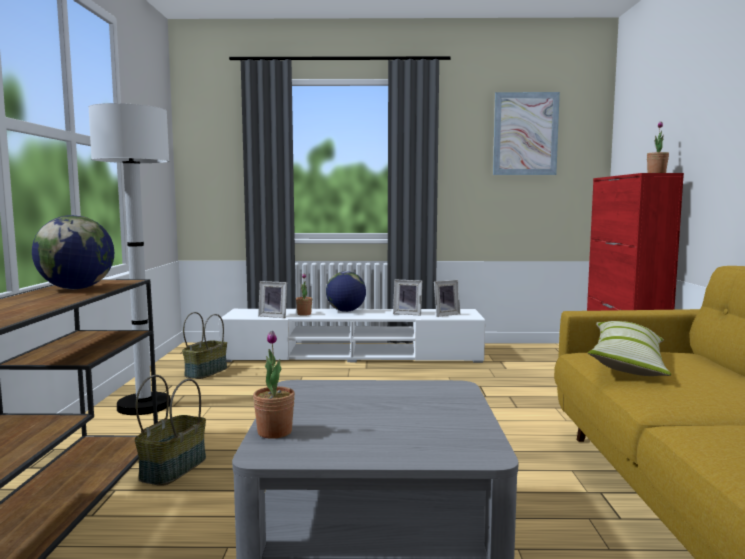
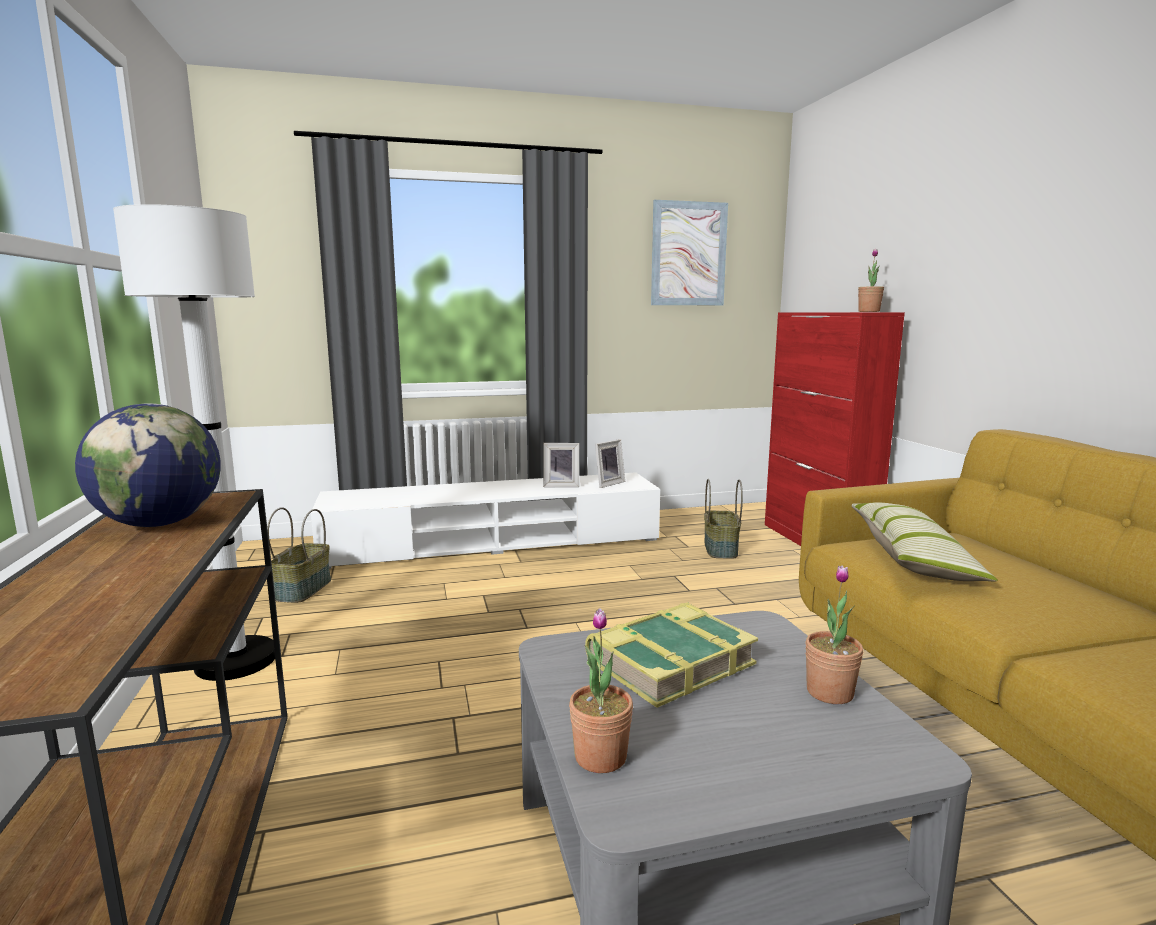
camera: 15 degrees left, 5 degrees up
(173, 468) = (338, 772): basket -> basket (719, 549)
(274, 316) = (387, 501): picture frame -> none
(304, 314) = (427, 495): potted plant -> potted plant (829, 692)
(346, 311) = (479, 486): globe -> none
(366, 398) = (669, 662): none -> book

